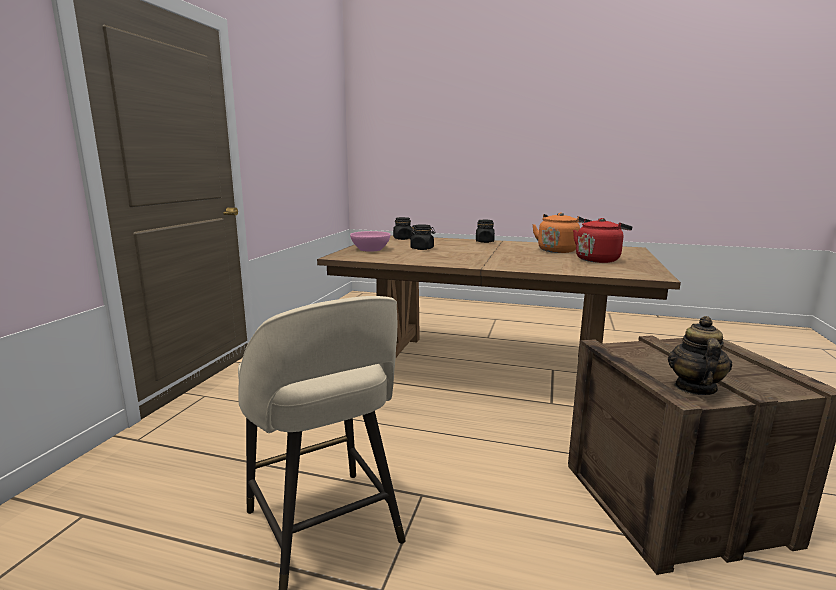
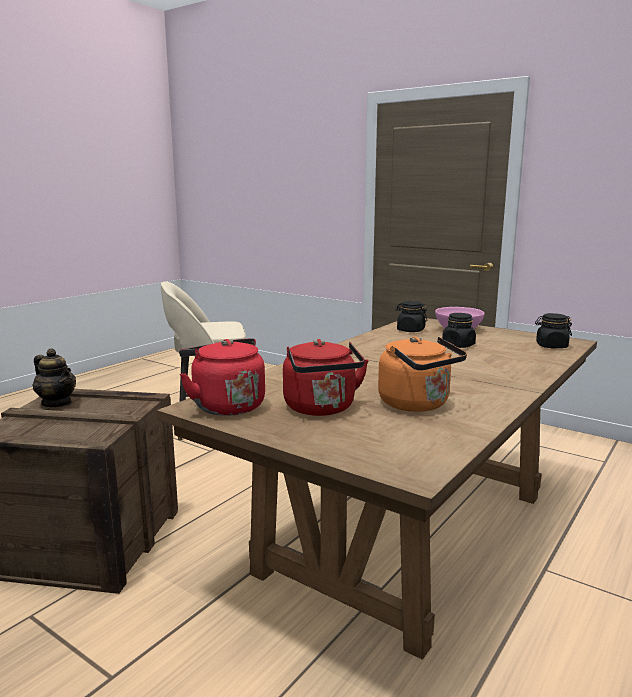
camera: 110 degrees right, 0 degrees up
(484, 241) = (522, 379): black jar -> black jar (410, 330)
(637, 272) = (225, 405): none -> red kettle

